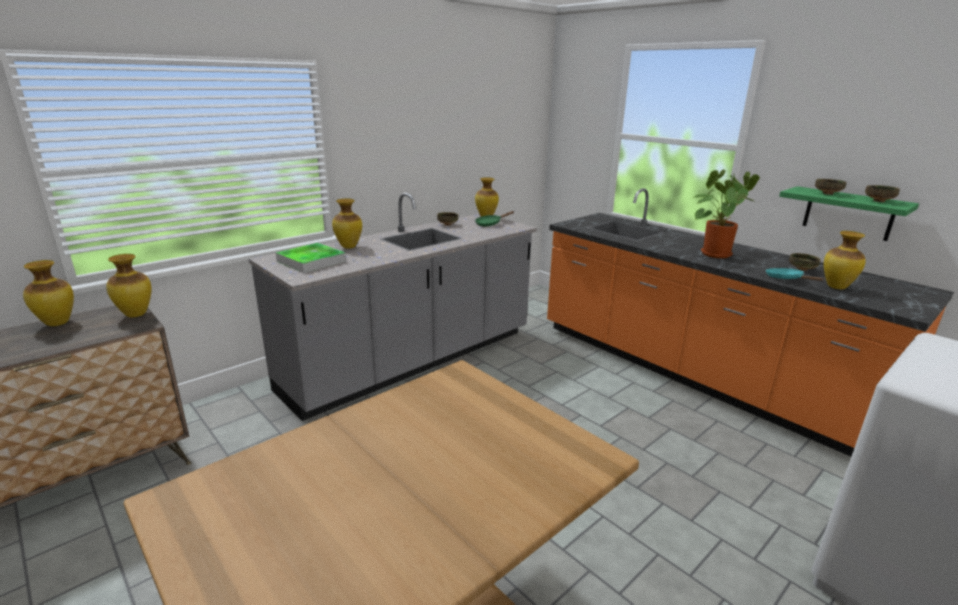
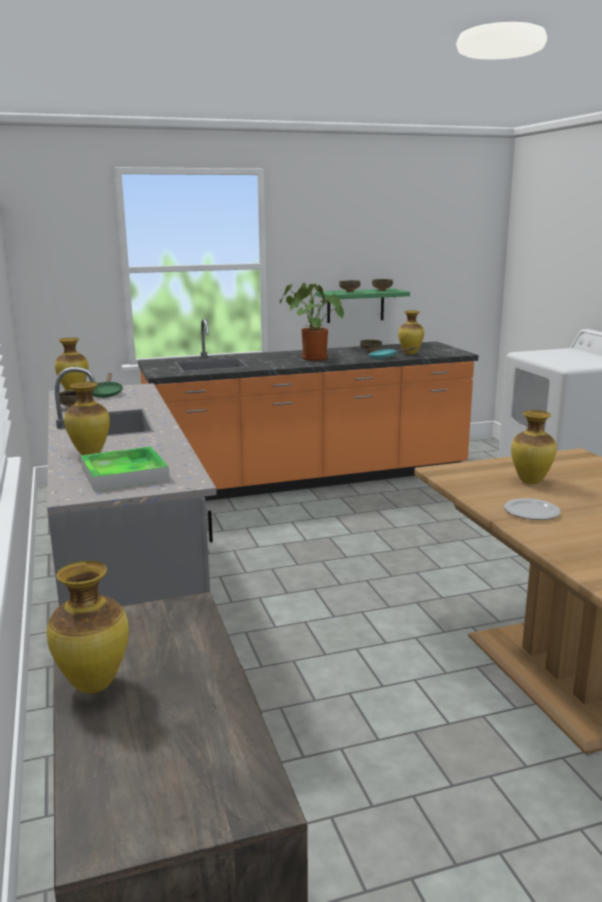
camera: 65 degrees left, 5 degrees down
(135, 315) = (134, 615): vase -> vase (531, 482)
(359, 436) = (532, 511): none -> plate

